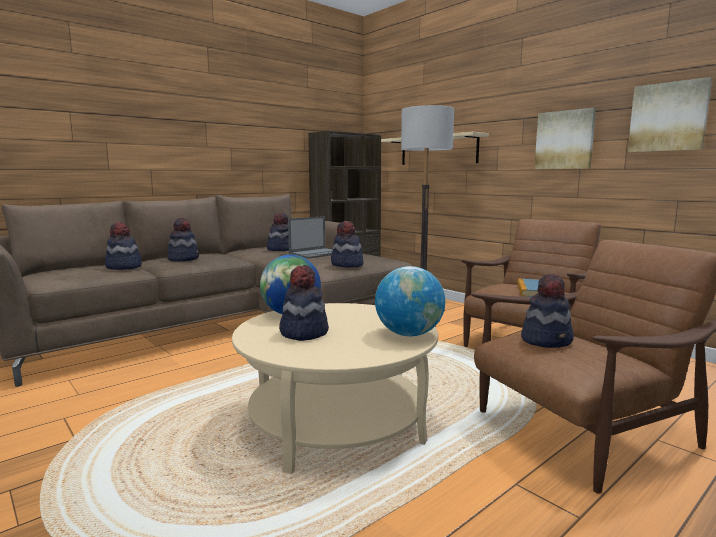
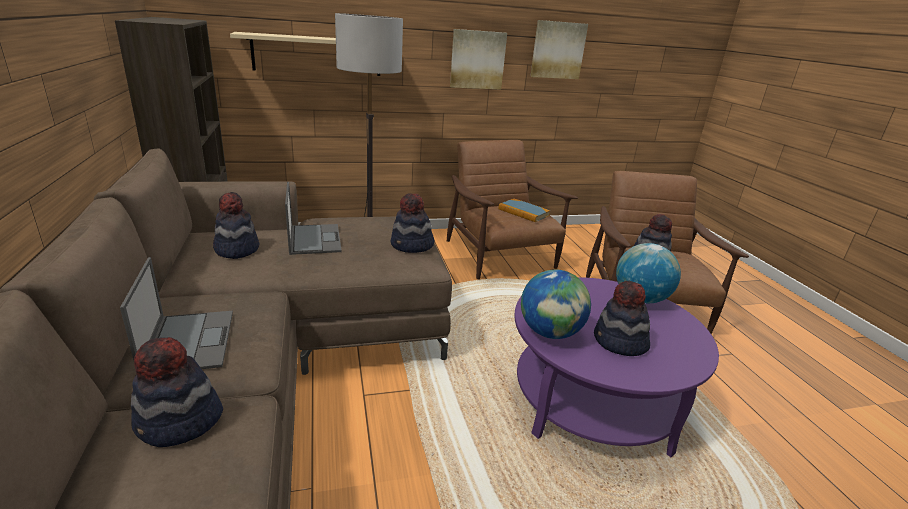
camera: 65 degrees left, 15 degrees up
(183, 259) = (189, 341): hat -> laptop
(336, 422) = (593, 399): beige coffee table -> purple coffee table

